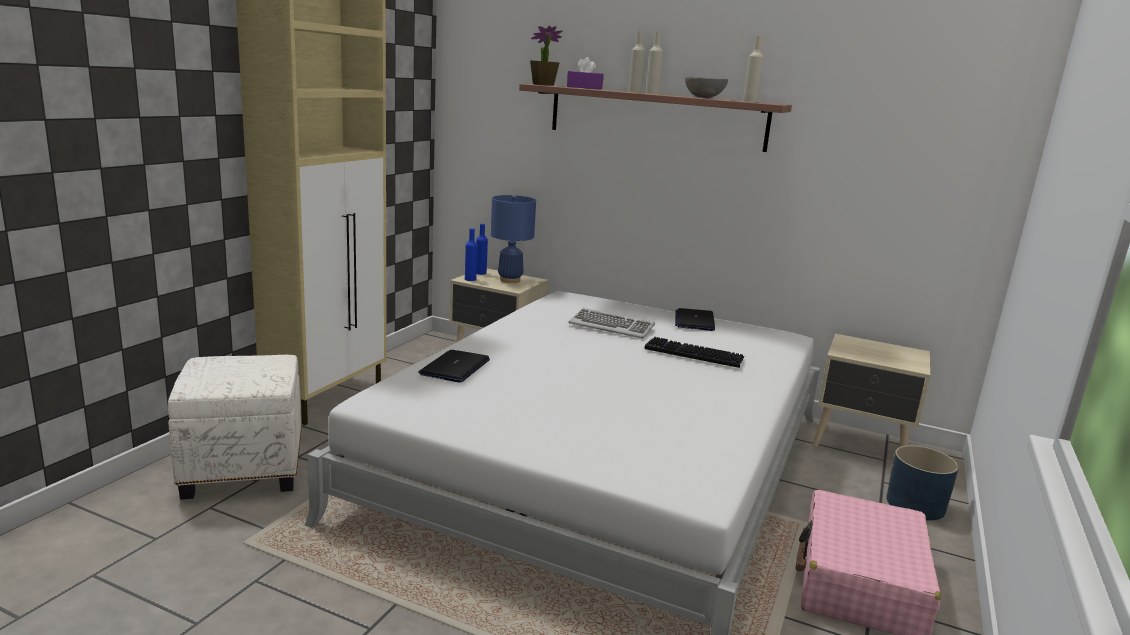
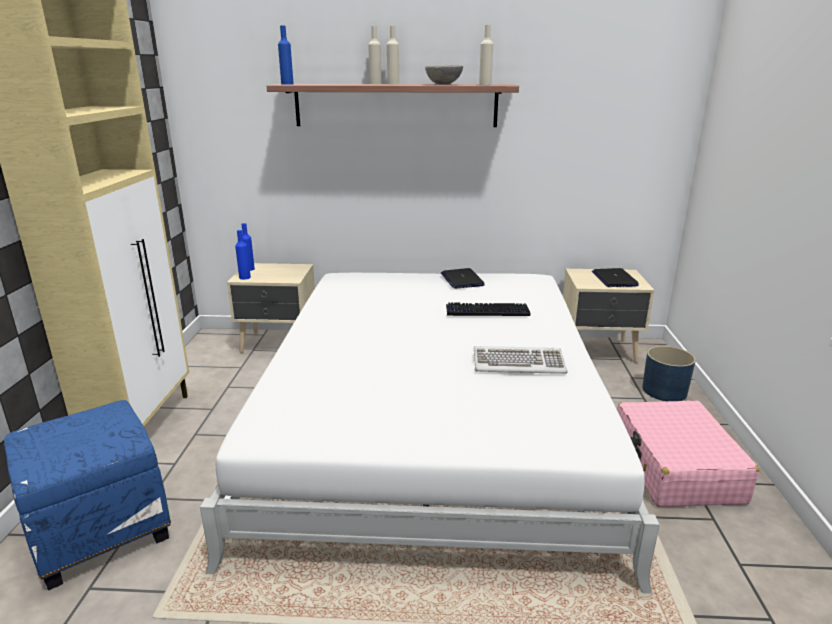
camera: 20 degrees left, 5 degrees up
(245, 470) = (103, 531): white ottoman -> blue ottoman
(455, 367) = (304, 375): laptop -> laptop (614, 279)
(510, 280) = (281, 271): blue table lamp -> none
(543, 84) = (287, 84): potted plant -> blue bottle
(584, 88) = (328, 84): purple tissue box -> none
(612, 326) = (402, 299): keyboard -> keyboard (518, 363)

